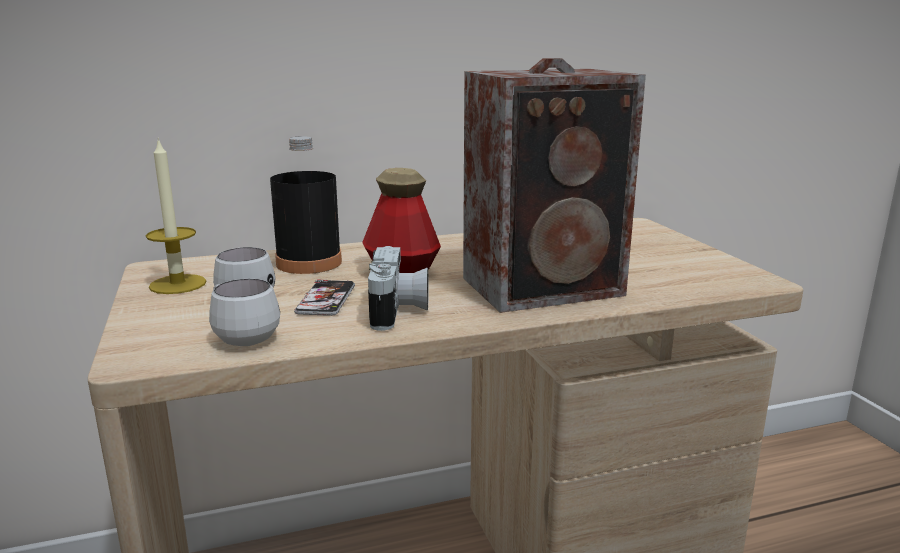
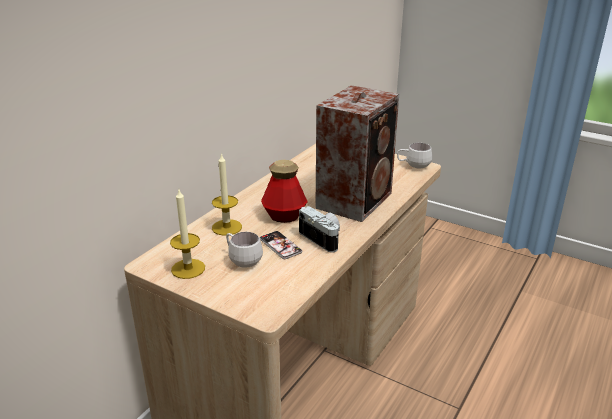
camera: 40 degrees left, 10 degrees up
(241, 337) = (285, 281): white mug -> white mug (413, 166)
(309, 263) = (227, 227): black bottle -> candle

